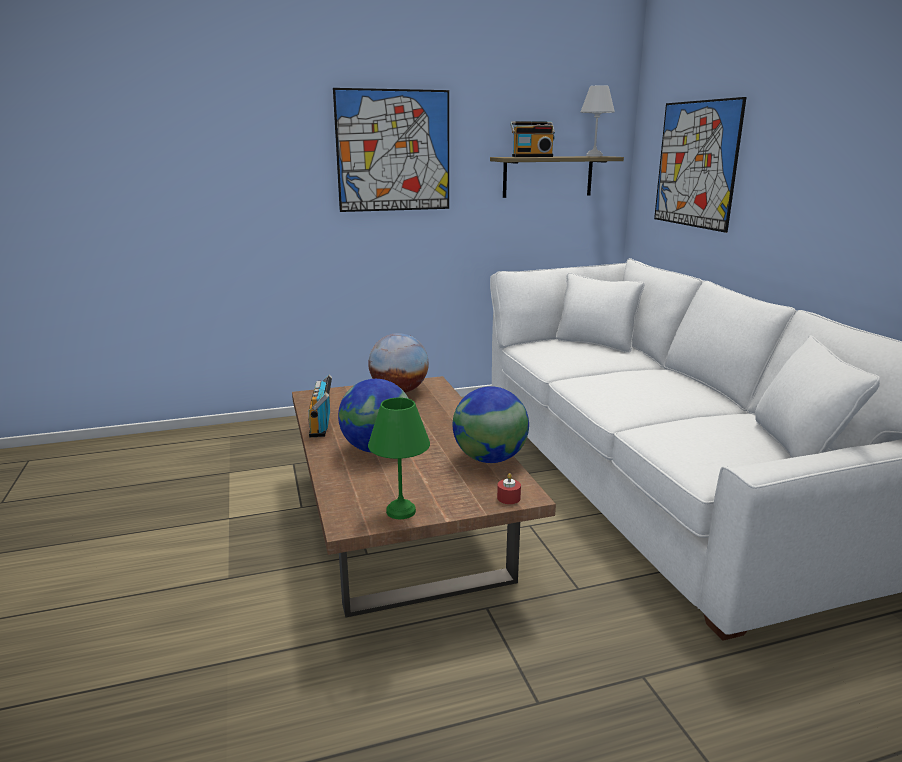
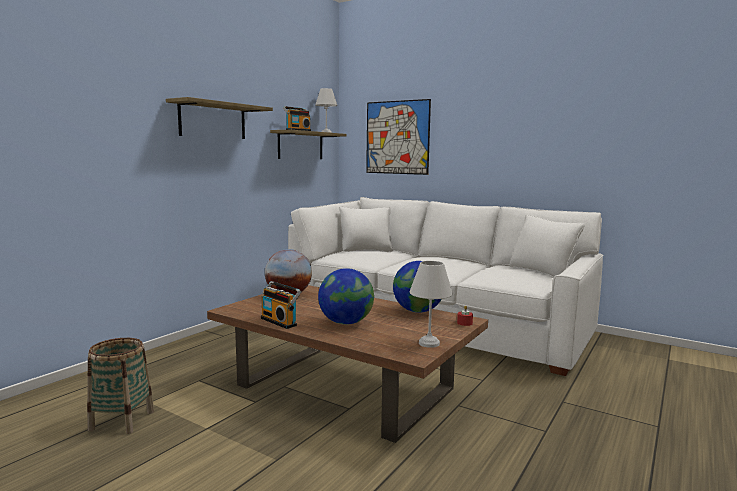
camera: 40 degrees left, 10 degrees down
(189, 483) = (122, 420): none -> basket
(393, 151) = (213, 121): picture -> shelf
(399, 511) = (428, 344): green table lamp -> white table lamp

